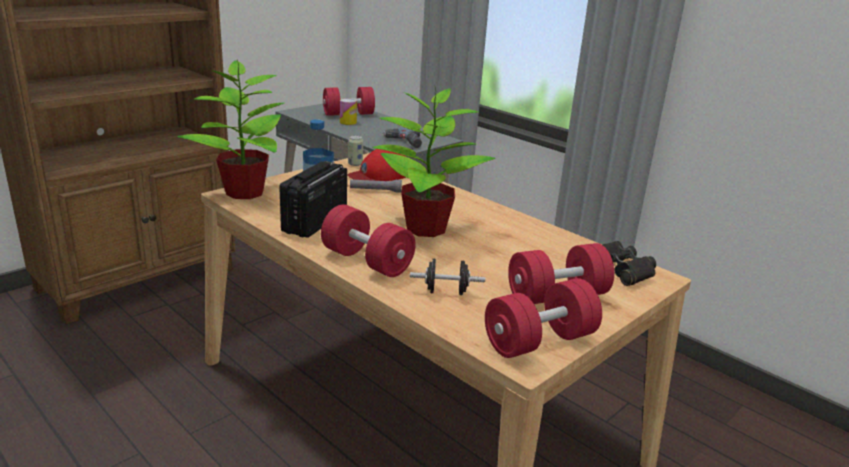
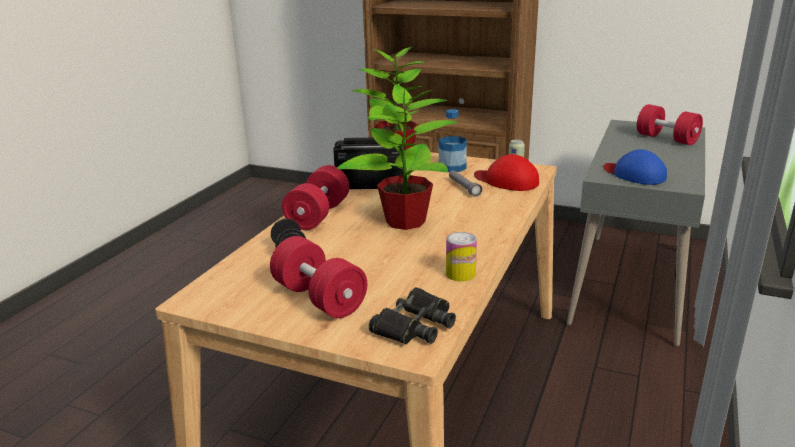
camera: 70 degrees right, 0 degrees up
(348, 122) = (641, 144): can -> can (460, 274)
(404, 142) = (634, 174): power drill -> blue cap
(539, 341) = (228, 301): red dumbbell -> none

